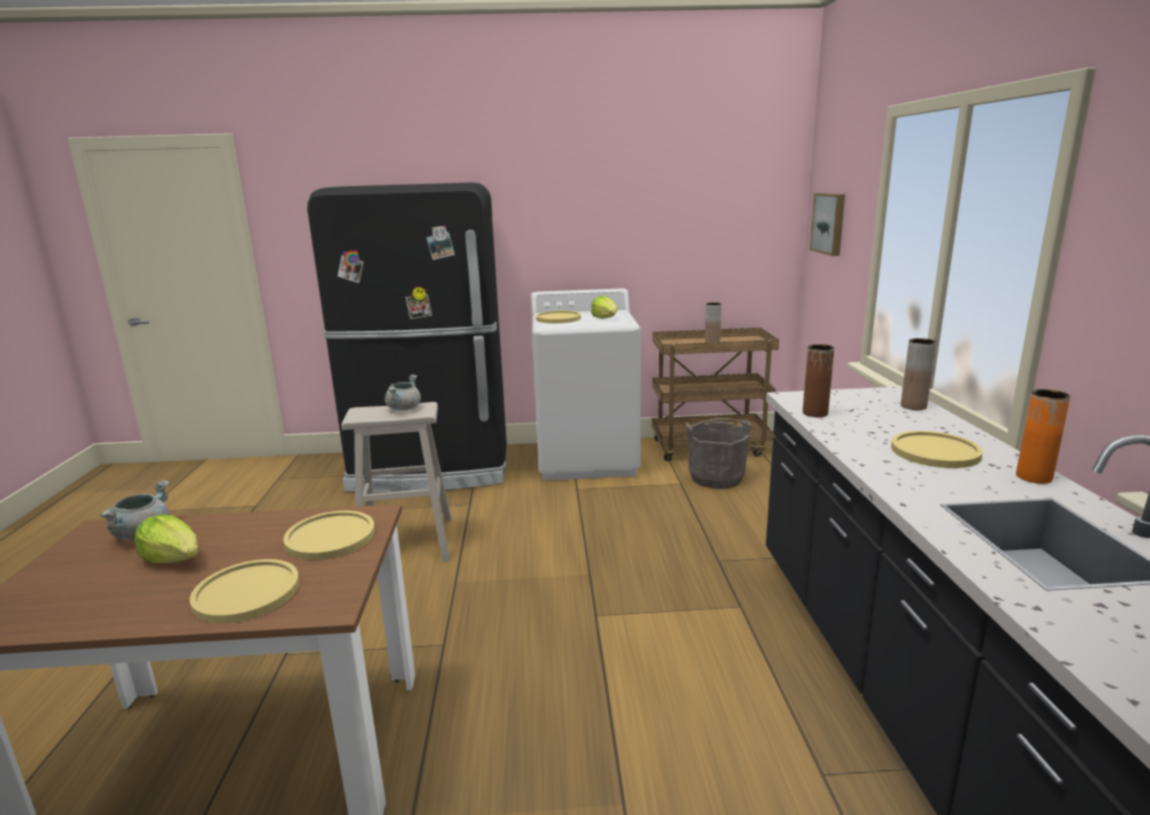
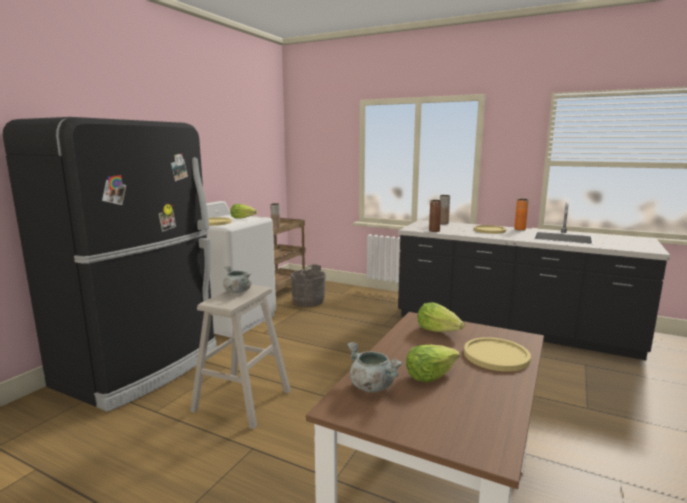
camera: 60 degrees left, 5 degrees down
(330, 537) = (438, 330): yellow plate -> lettuce
(830, 223) = (313, 156): picture -> none

